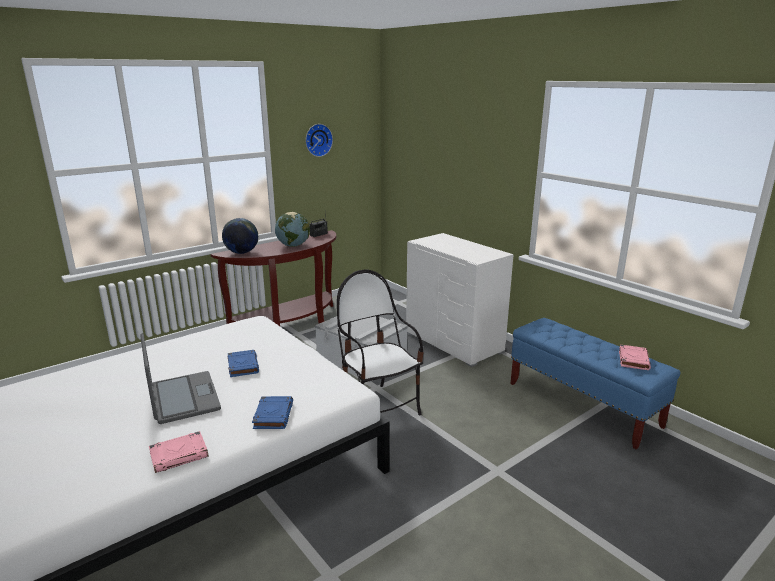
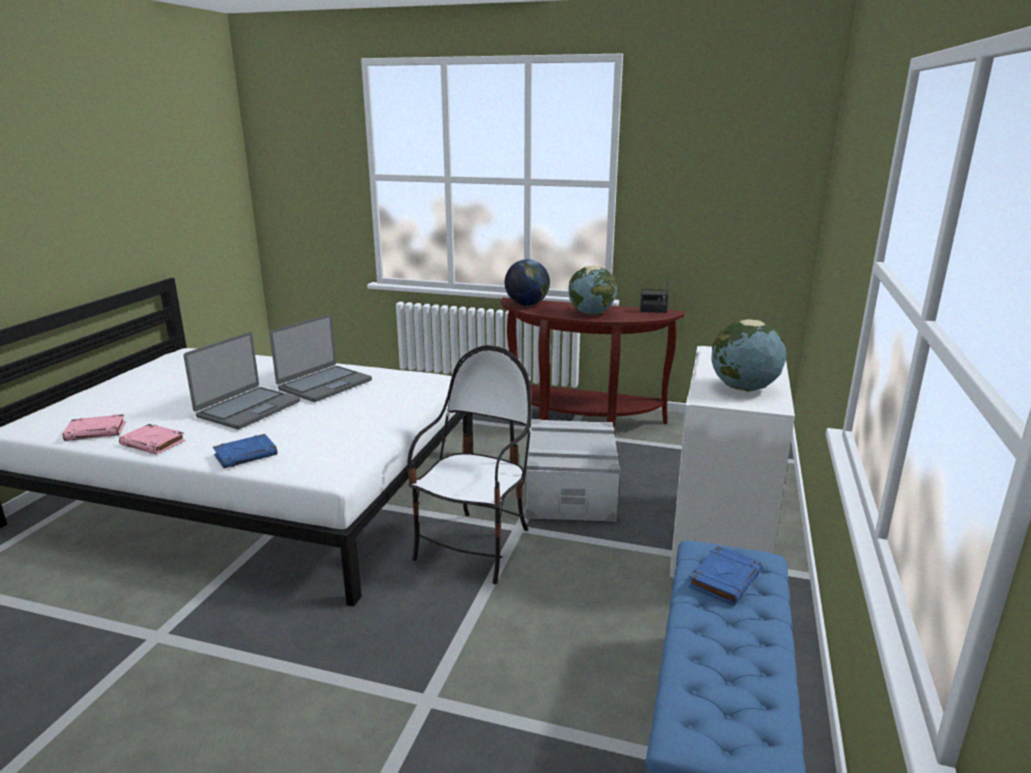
camera: 55 degrees right, 0 degrees up
(191, 358) = (324, 384): none -> laptop
(243, 366) = (334, 408): blue book -> blue book (724, 579)
(317, 140) = (697, 172): wall clock -> none
(473, 251) = (743, 388): none -> globe
(633, 360) = (741, 702): pink book -> pink book (97, 431)

